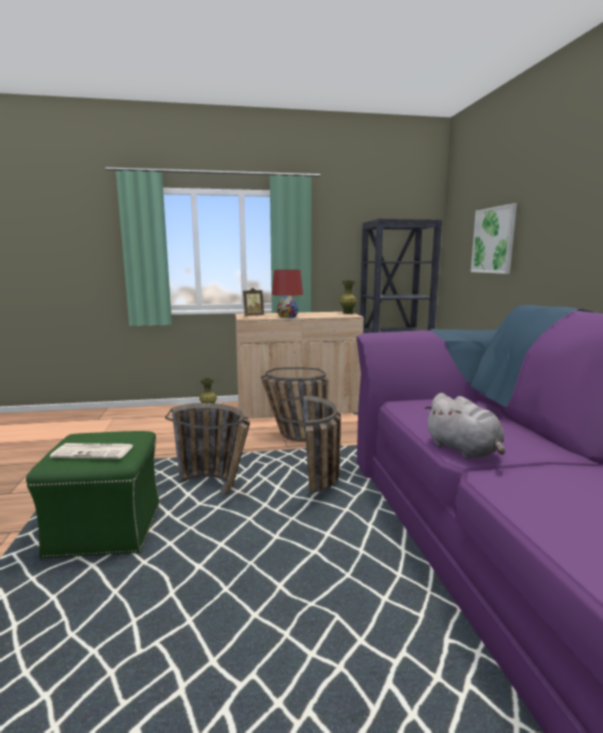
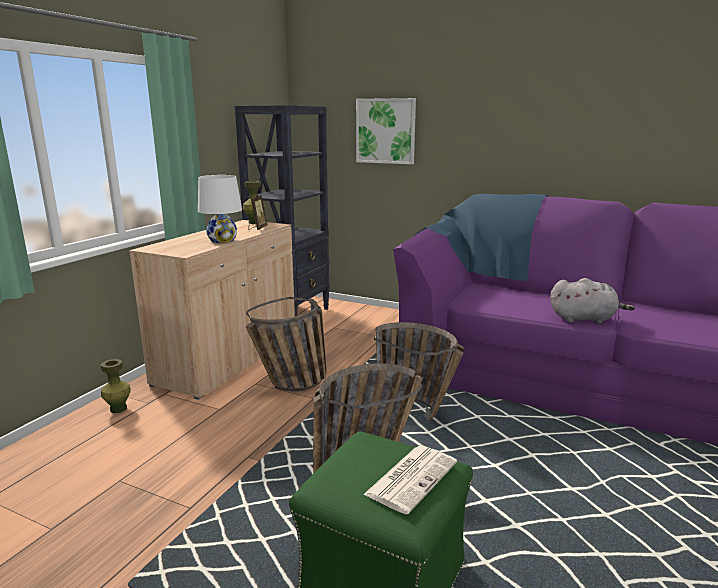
camera: 55 degrees left, 5 degrees up
(253, 316) = (178, 248): picture frame -> picture frame (257, 228)
(287, 316) = (222, 240): red table lamp -> white table lamp

